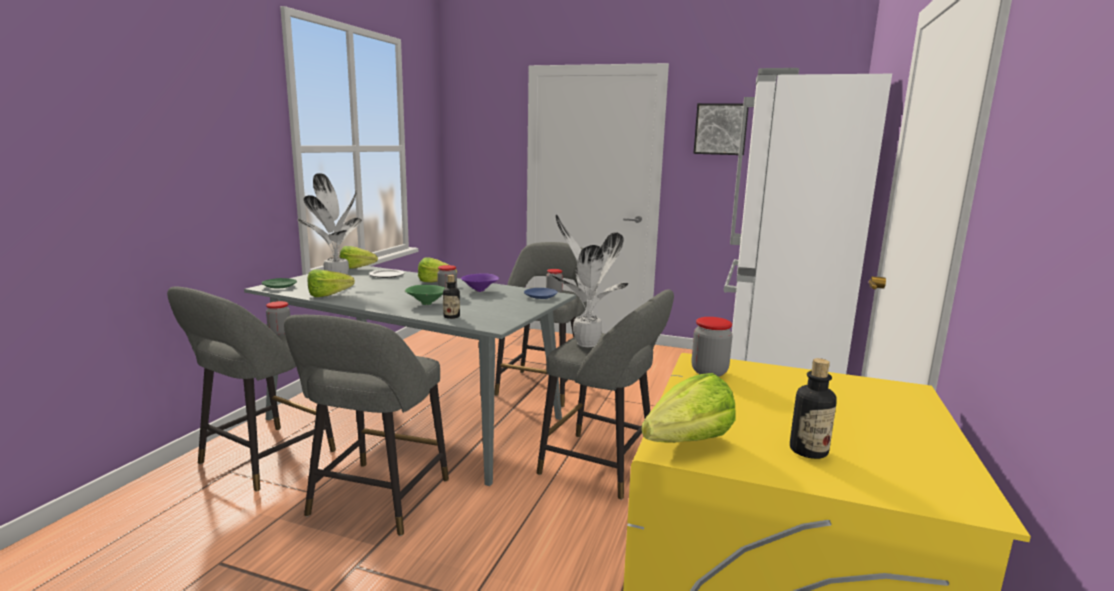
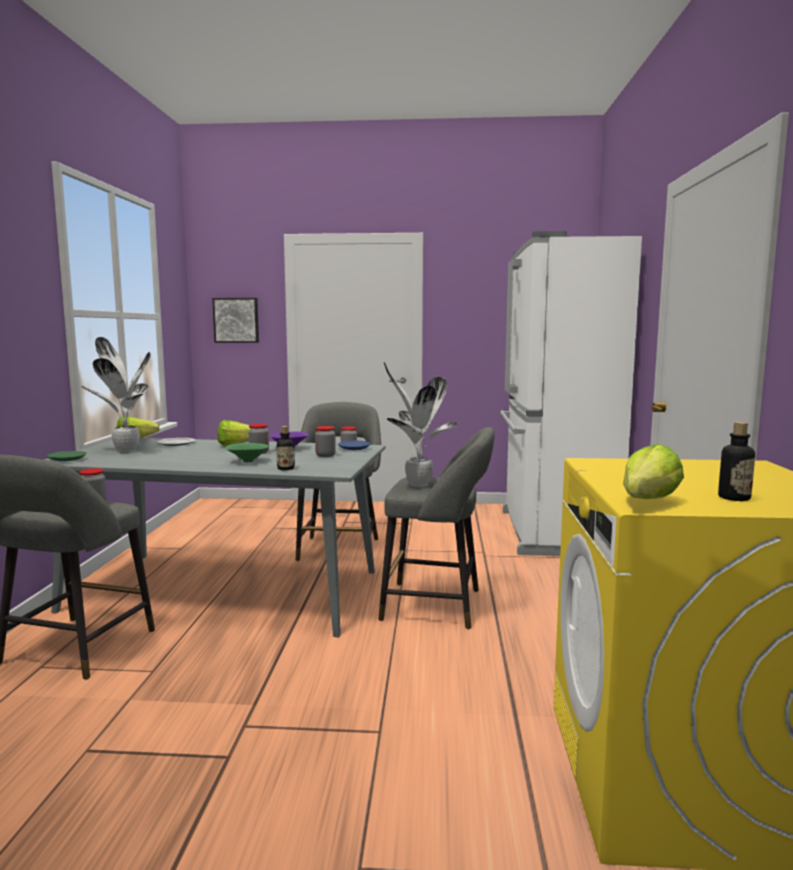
camera: 15 degrees left, 5 degrees down
(332, 295) = (137, 462): lettuce -> none
(375, 501) = (229, 668): grey stool -> none
(709, 372) = (604, 466): jar -> jar (325, 455)
(720, 129) = (475, 292): picture -> picture (236, 320)

